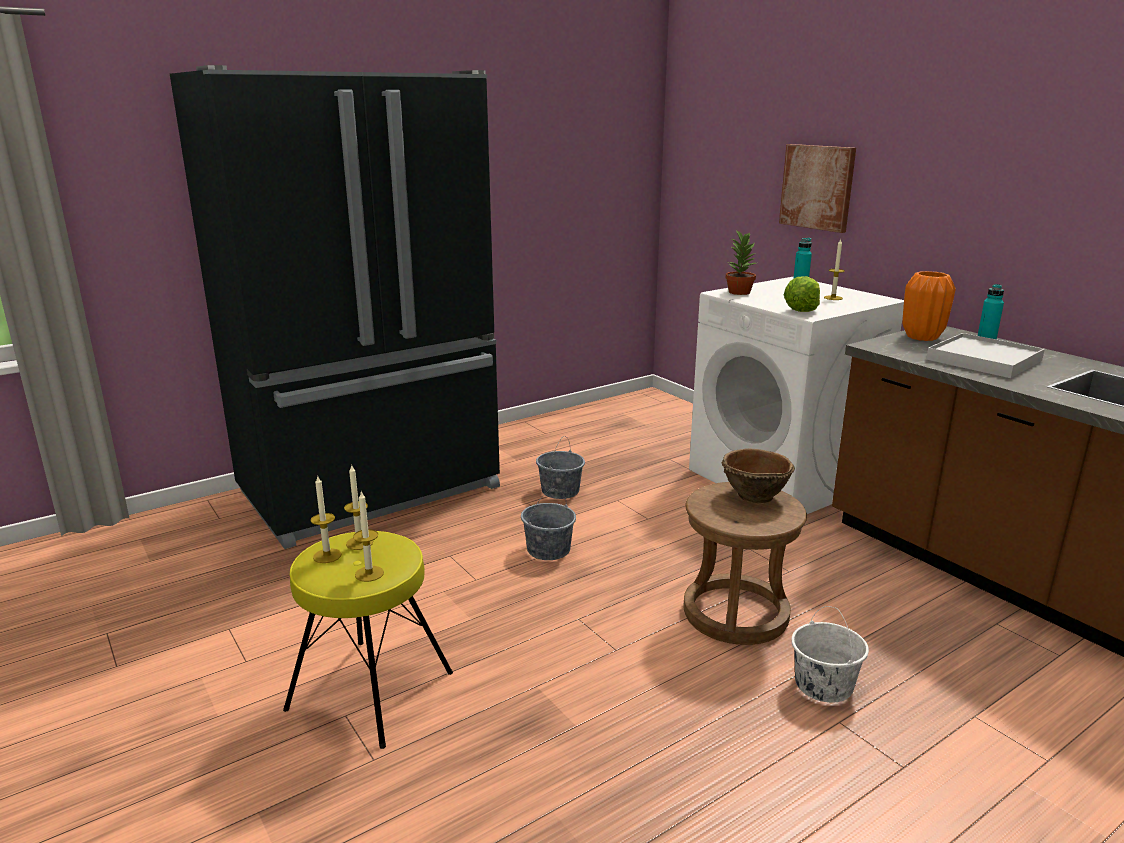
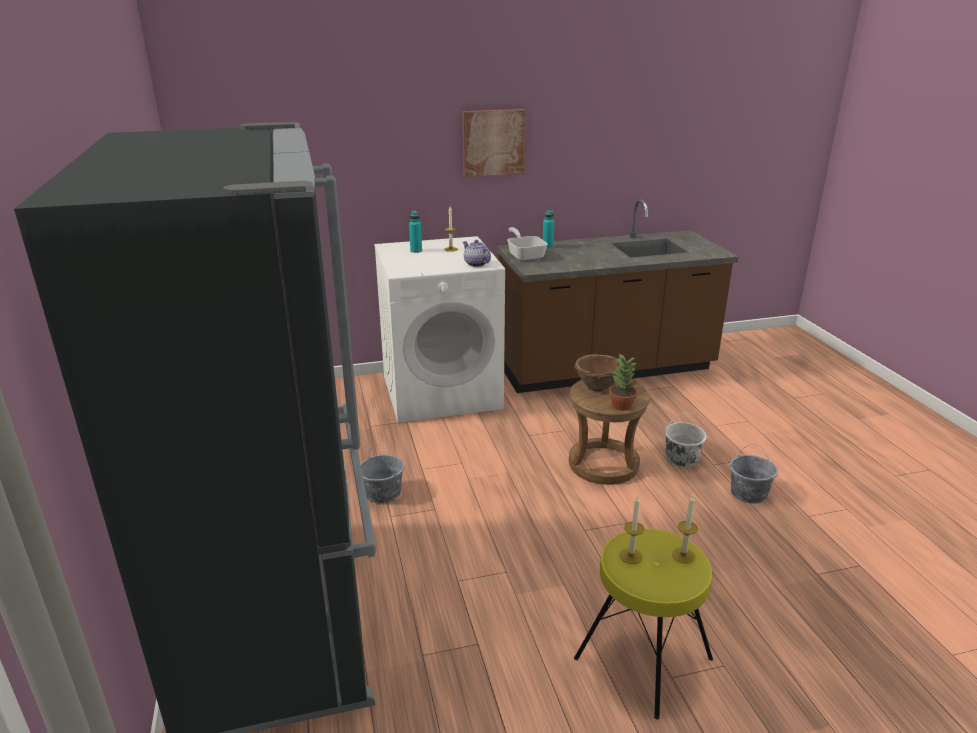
camera: 70 degrees left, 5 degrees up
(327, 556) = (649, 576): candle -> none
(549, 549) = (480, 522): grey bucket -> grey bucket (748, 493)
(739, 292) = (404, 267): potted plant -> potted plant (621, 405)
(801, 310) = (475, 264): lettuce -> teapot
(817, 187) = (377, 169): picture -> picture (493, 142)
(922, 337) = (525, 255): orange vase -> frying pan
(983, 360) = (578, 256): white tray -> none

